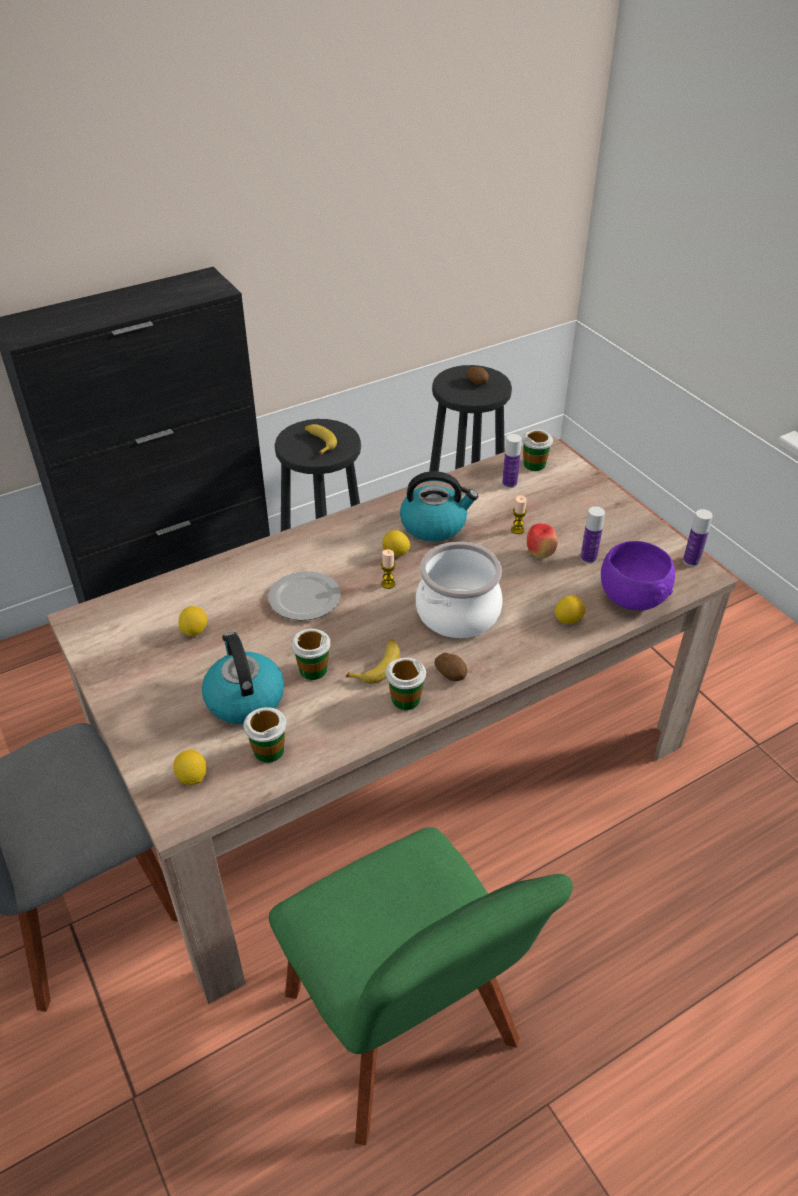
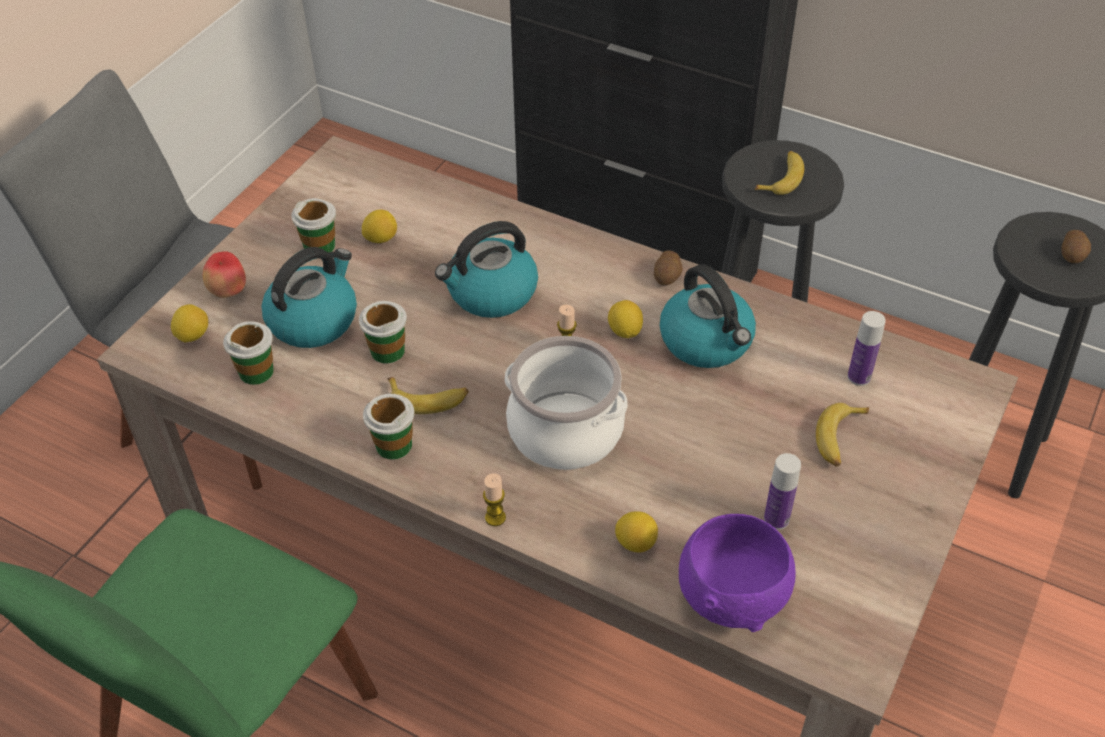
camera: 60 degrees right, 5 degrees up
(305, 598) = (491, 293): plate -> kettle
(451, 673) = (460, 467): potato -> potato (667, 277)
(517, 530) = (769, 423): candle -> candle (495, 517)
(534, 464) = (927, 385): cup -> cup (320, 246)
(540, 554) = (740, 465): apple -> apple (229, 292)
(548, 511) = (839, 439): none -> banana
(691, 561) = (874, 642): bottle -> none

